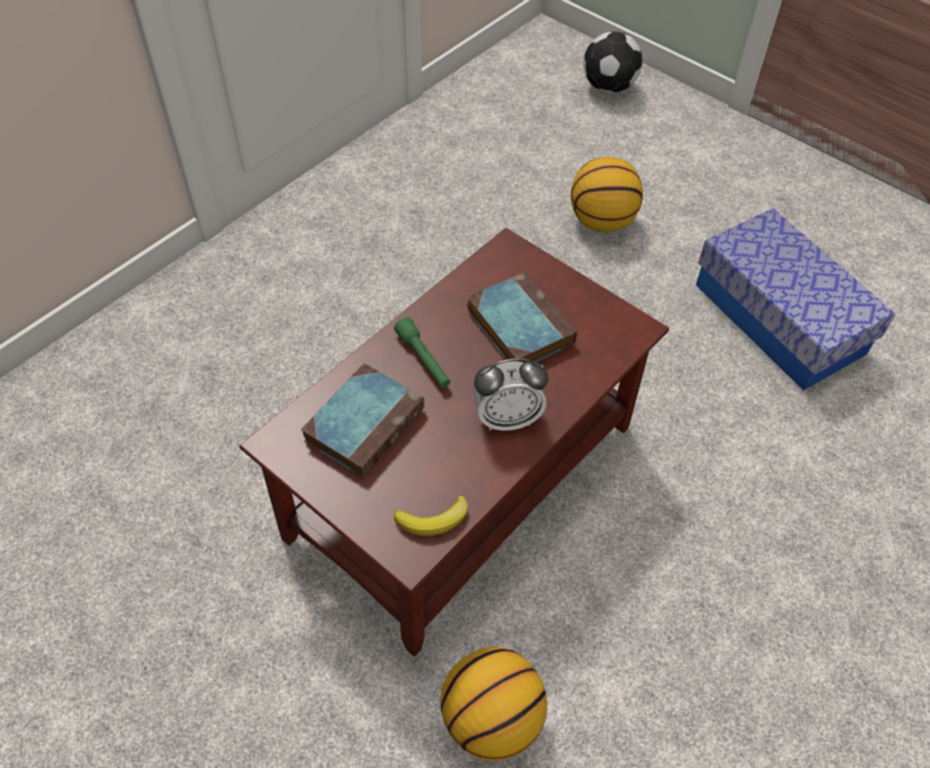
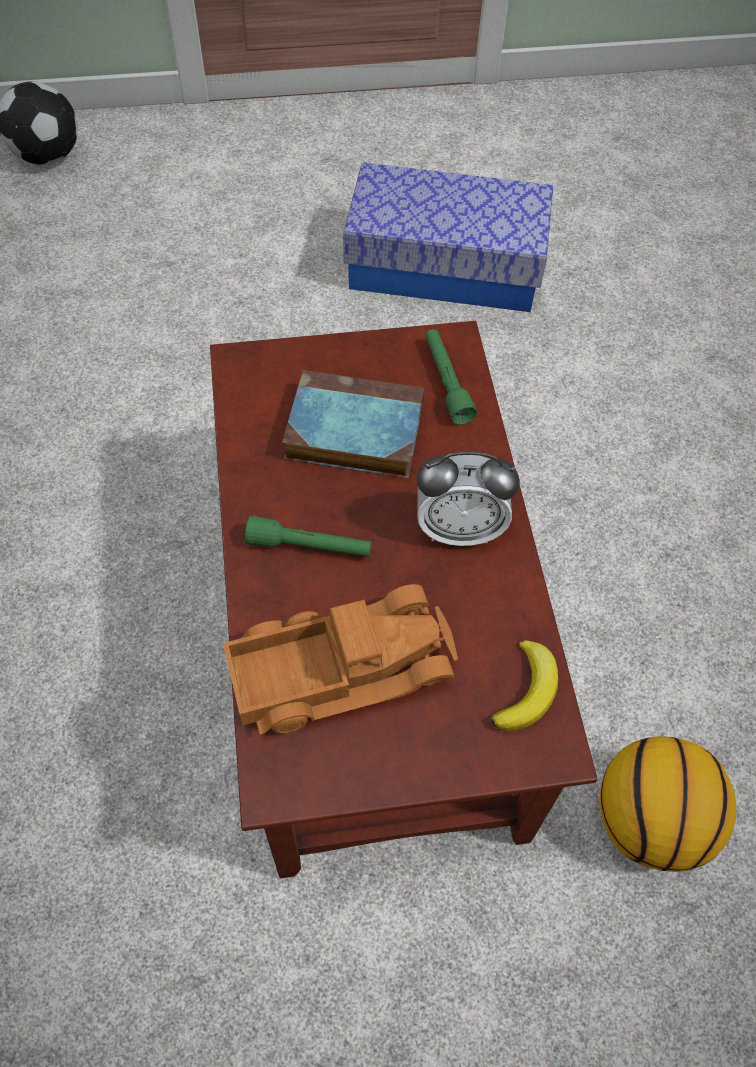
camera: 50 degrees left, 5 degrees up
(365, 423) = (339, 666): book -> toy truck
(507, 418) = (459, 528): alarm clock -> alarm clock turned 60 degrees clockwise
(601, 221) = (198, 292): basketball -> none
(604, 344) = (446, 382): none -> green flashlight

